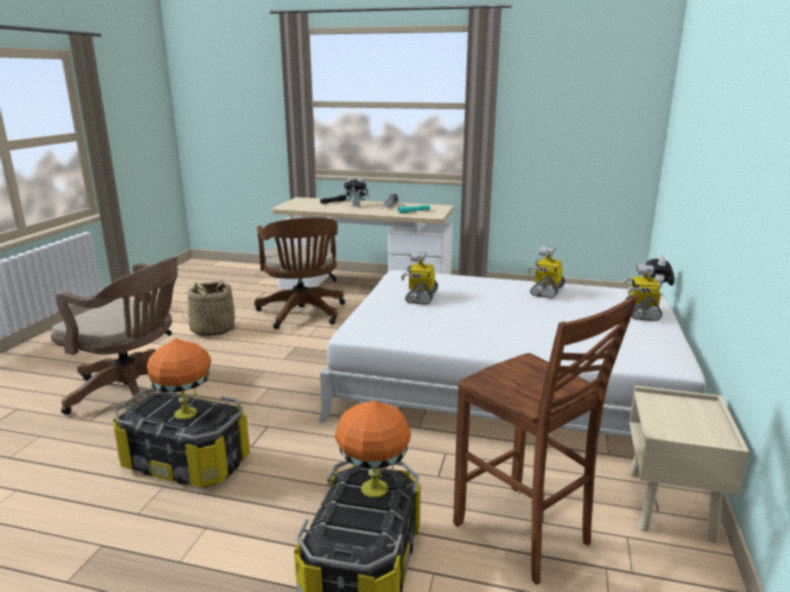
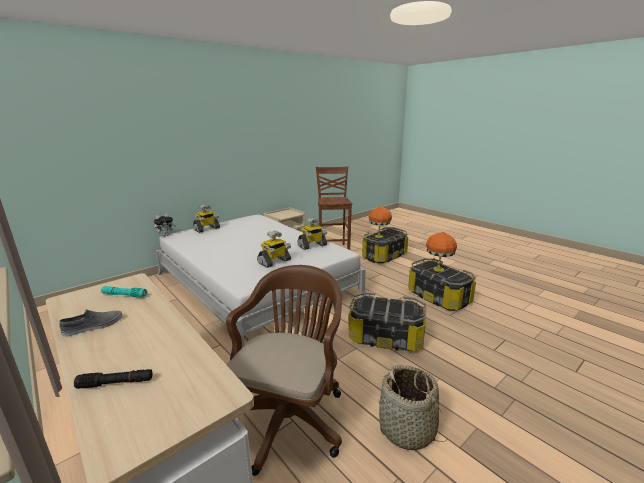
camera: 145 degrees left, 0 degrees up
(135, 392) = (480, 355): brown office chair -> none
(256, 376) = (385, 338): none -> storage box
(357, 205) = (125, 345): plush toy -> none
(546, 291) = (207, 246): toy robot -> toy robot (312, 246)

